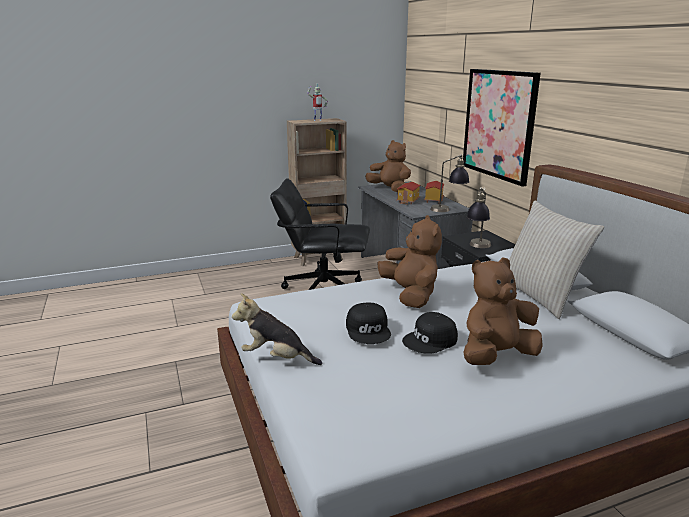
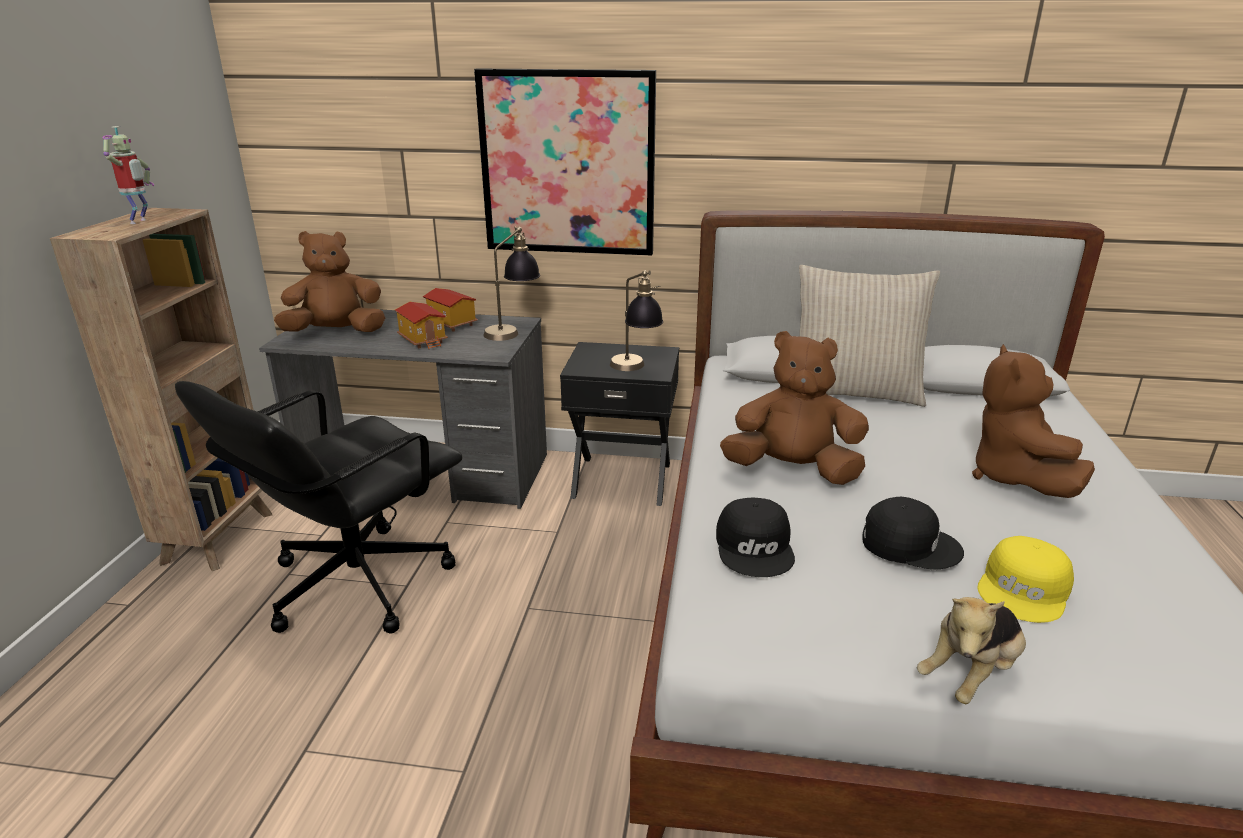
camera: 60 degrees left, 5 degrees up
(363, 367) = (1025, 590): none -> yellow cap
(430, 340) = (960, 506): black cap -> black cap (756, 547)

